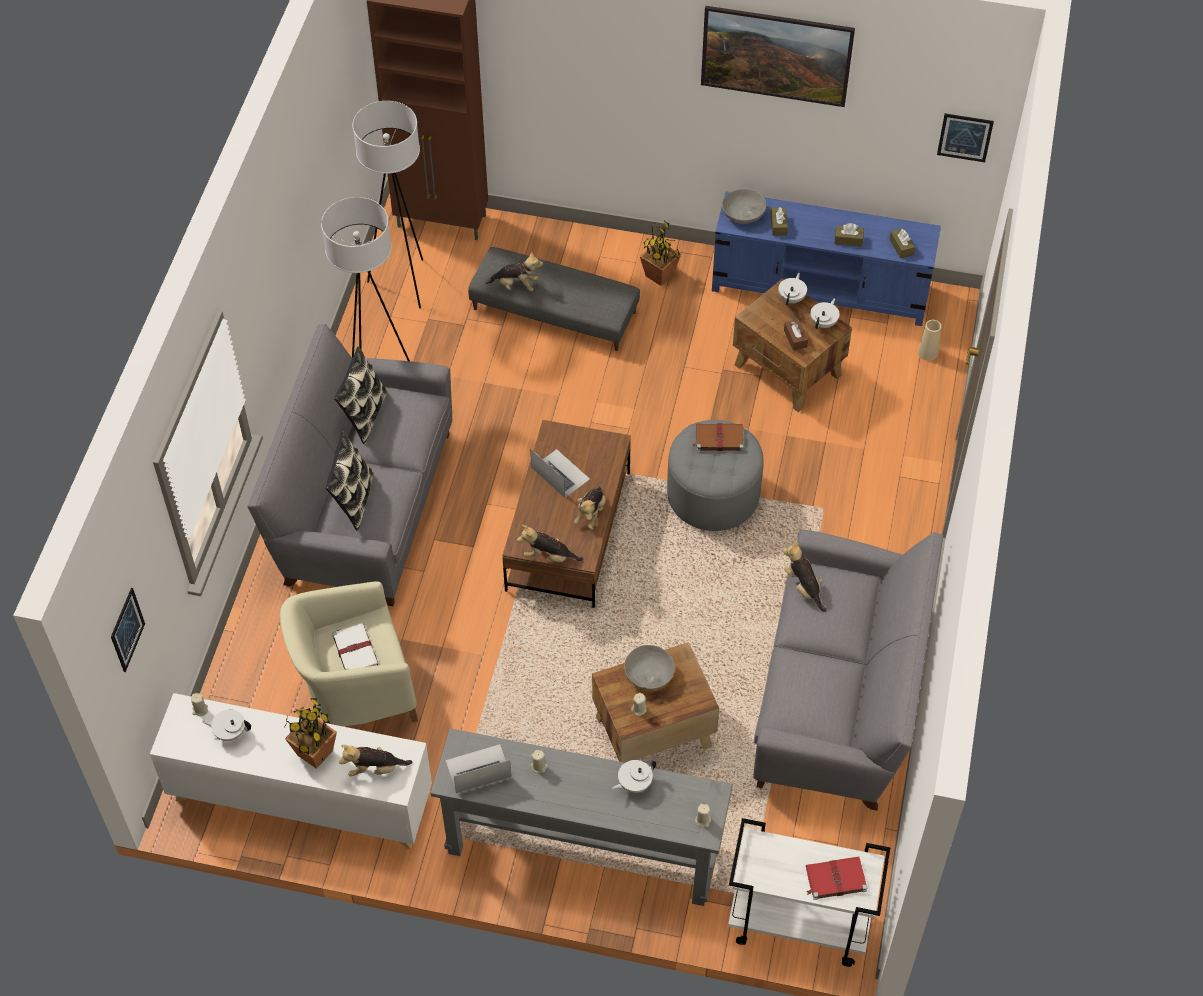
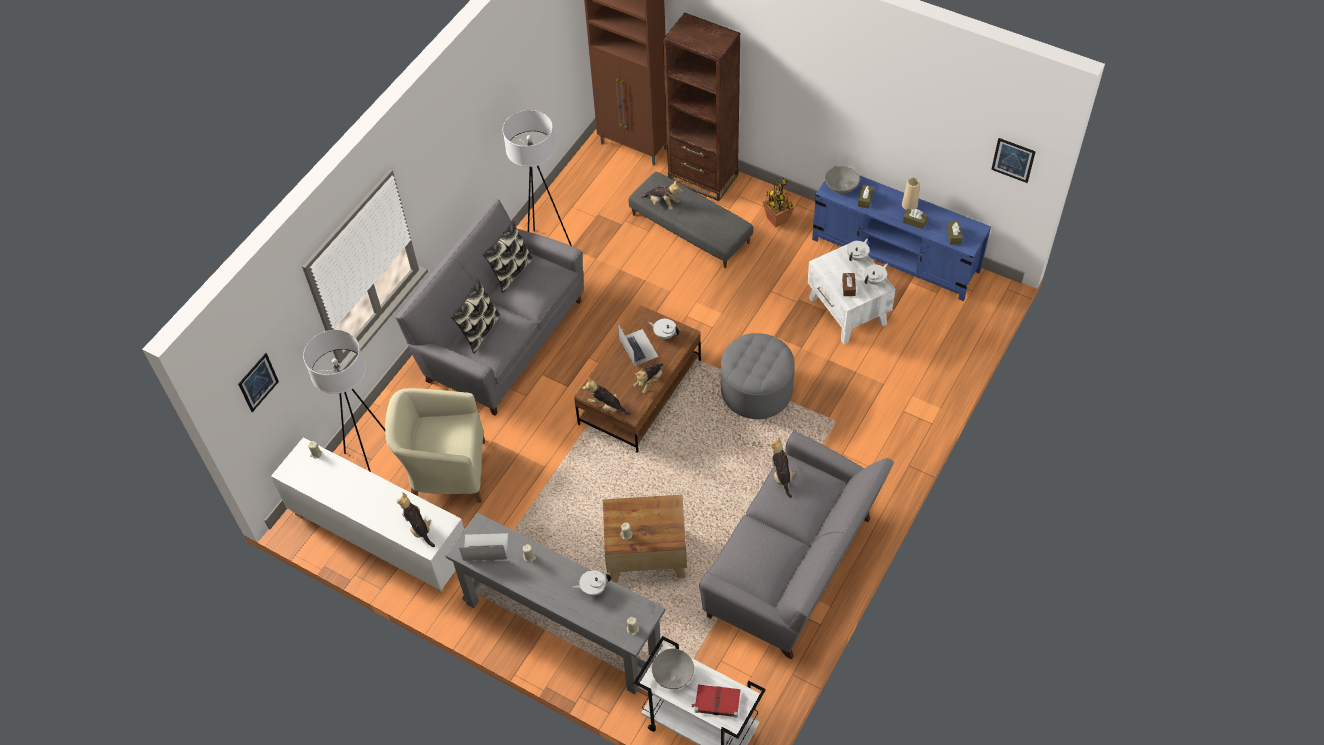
camera: 20 degrees right, 0 degrees up
(230, 732) = (330, 475): white teapot -> white teapot (664, 334)
(314, 753) = (381, 505): potted plant -> none
(354, 649) = (441, 438): white book -> none
(375, 768) = (418, 528): plush toy -> plush toy turned 45 degrees clockwise
(403, 283) = (590, 185): white floor lamp -> white floor lamp (371, 462)
(546, 242) = (703, 178): none -> brown bookcase
(649, 675) = (643, 511): grey bowl -> grey bowl (673, 674)
(718, 438) = (763, 349): brown book -> none
(774, 74) = (874, 82): picture -> none
(788, 371) = (847, 312): brown side table -> white side table
(927, 352) = (960, 322): beige vase -> beige vase (909, 204)

